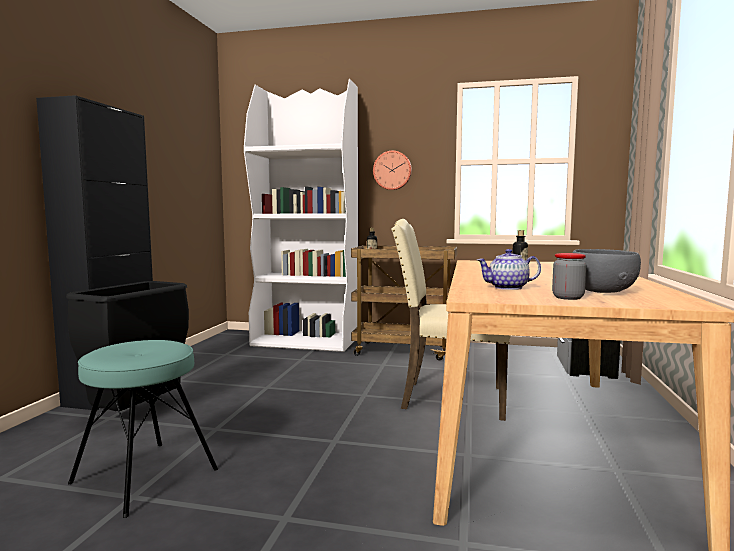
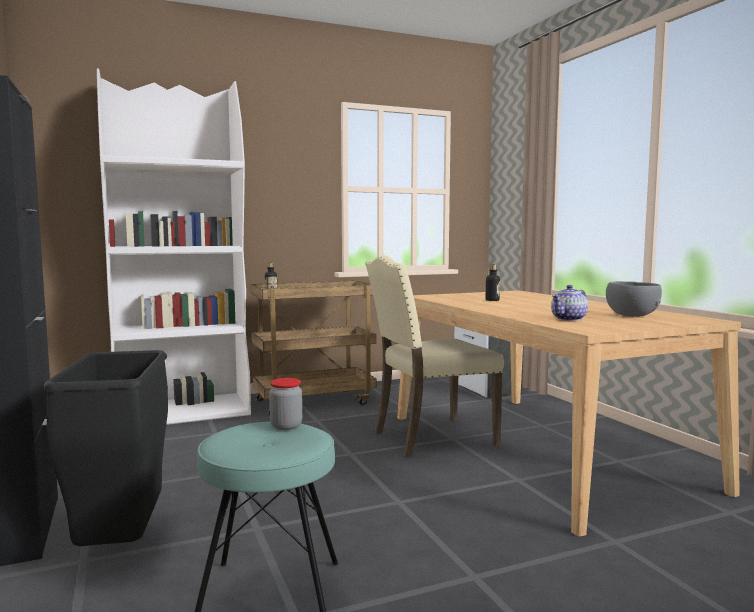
camera: 35 degrees left, 0 degrees up
(392, 170) = (273, 194): wall clock -> none
(568, 297) = (636, 323): jar -> jar (286, 426)

